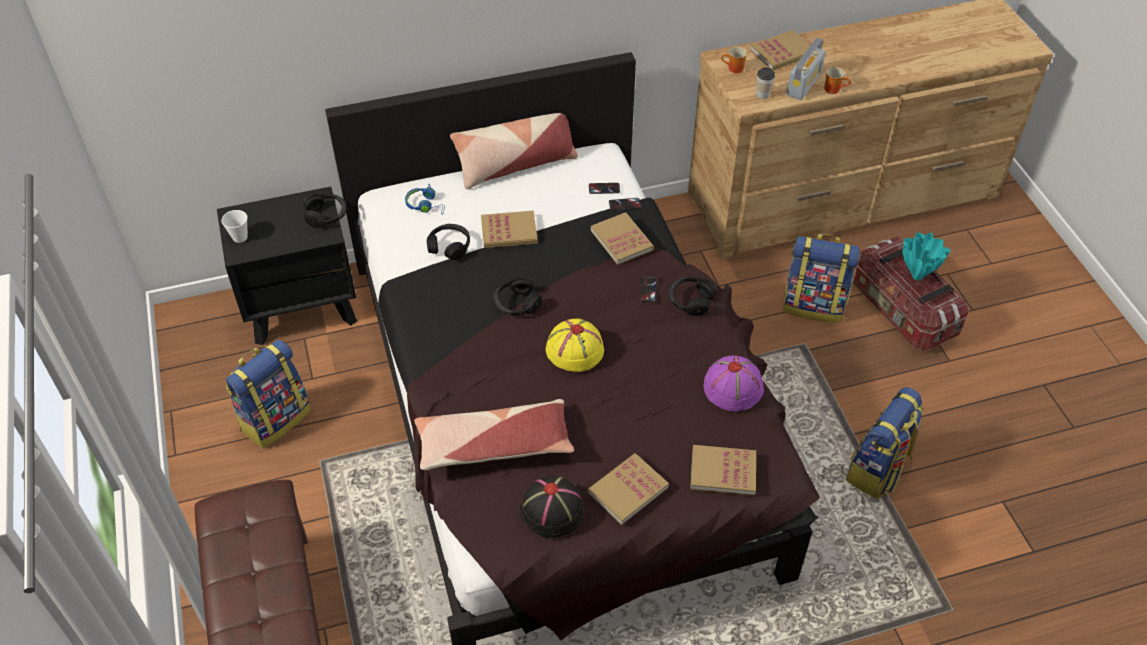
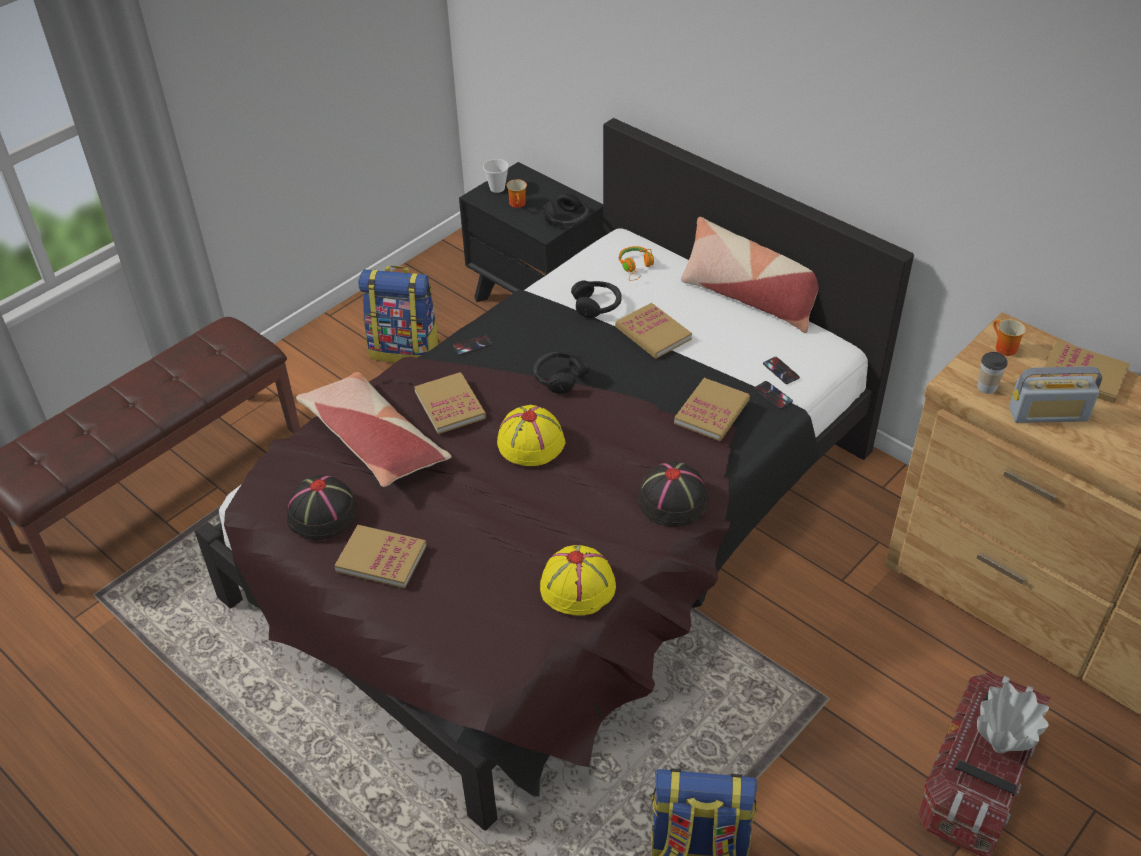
camera: 60 degrees right, 5 degrees down
(426, 205) = (636, 267): blue headphones -> orange headphones
(648, 289) = (660, 460): phone -> phone (472, 345)
(690, 300) = (673, 499): black headphones -> black hat
(723, 471) = (455, 624): book -> book (450, 405)
(733, 387) = (578, 586): purple hat -> yellow hat
(814, 305) = (898, 683): backpack -> none
(834, 89) = (1073, 444): mug -> mug (519, 204)
(917, 276) = (1001, 746): turquoise vase -> white vase

